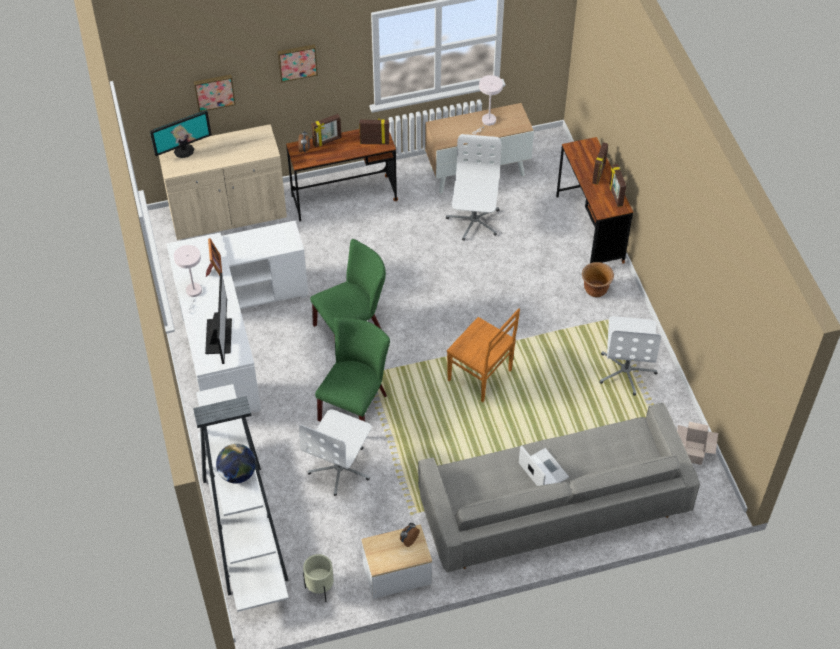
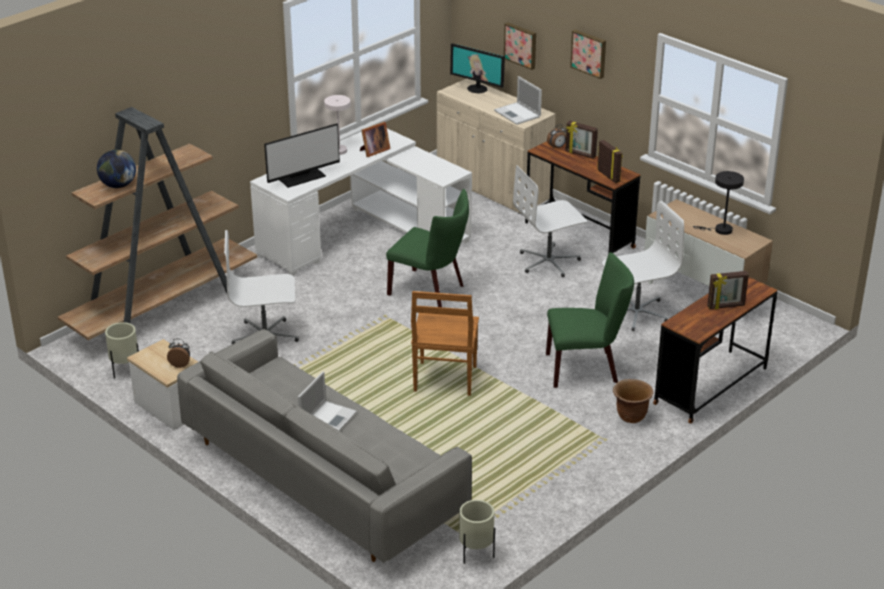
camera: 60 degrees right, 20 degrees down
(243, 526) = (163, 309): white bookcase -> brown bookcase
(252, 147) = (518, 114): none -> laptop
(355, 404) = (344, 321): green chair -> green chair (587, 368)
(487, 122) = (720, 230): white table lamp -> black table lamp
(615, 196) = (708, 325): picture frame -> none
(626, 370) = (544, 471): white office chair -> white office chair (549, 262)
(693, 453) = (475, 554): cardboard box -> beige planter

